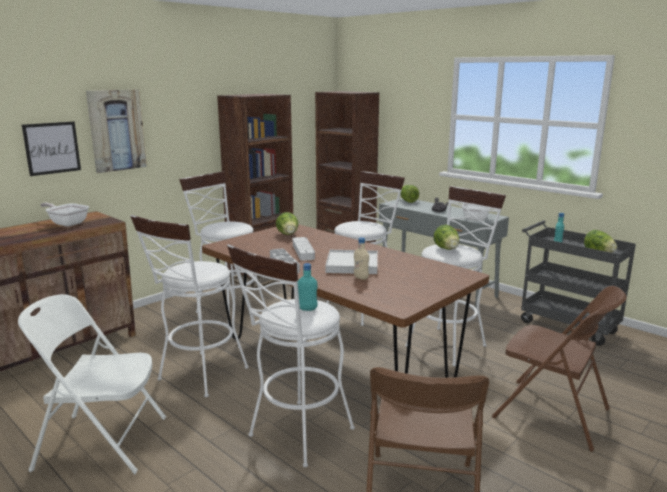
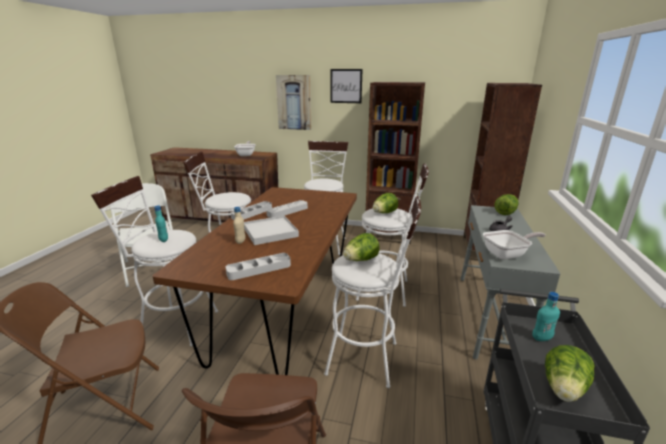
camera: 60 degrees right, 5 degrees up
(52, 148) = (255, 109): picture -> picture (346, 86)
(288, 235) = (322, 199): lettuce -> lettuce (384, 213)
(432, 279) = (259, 269): none -> grey tray

